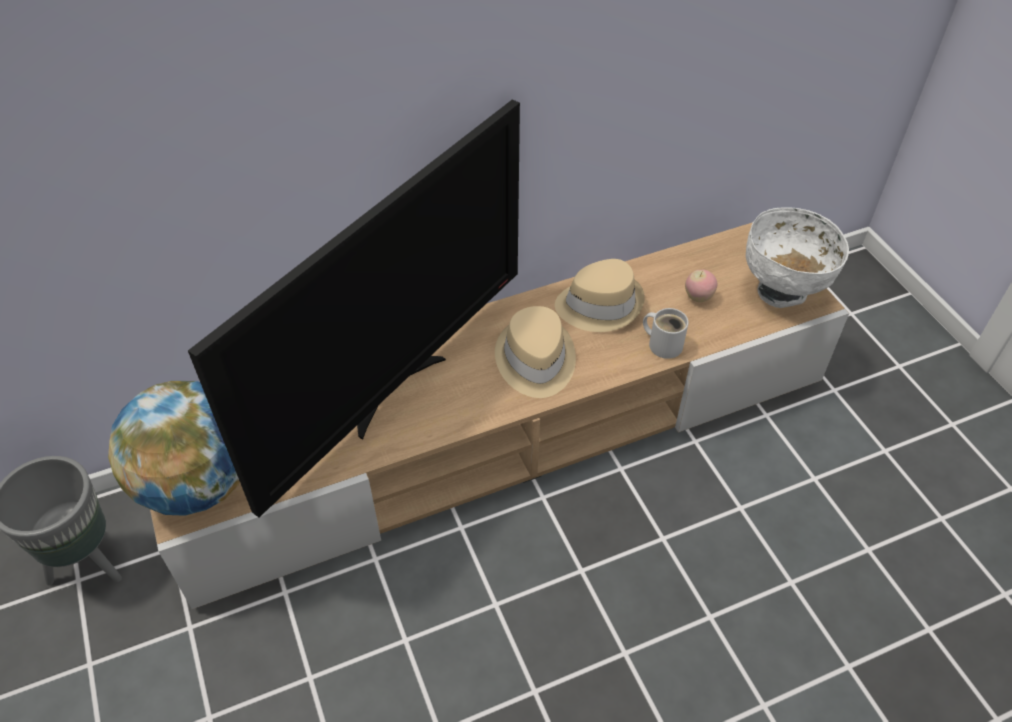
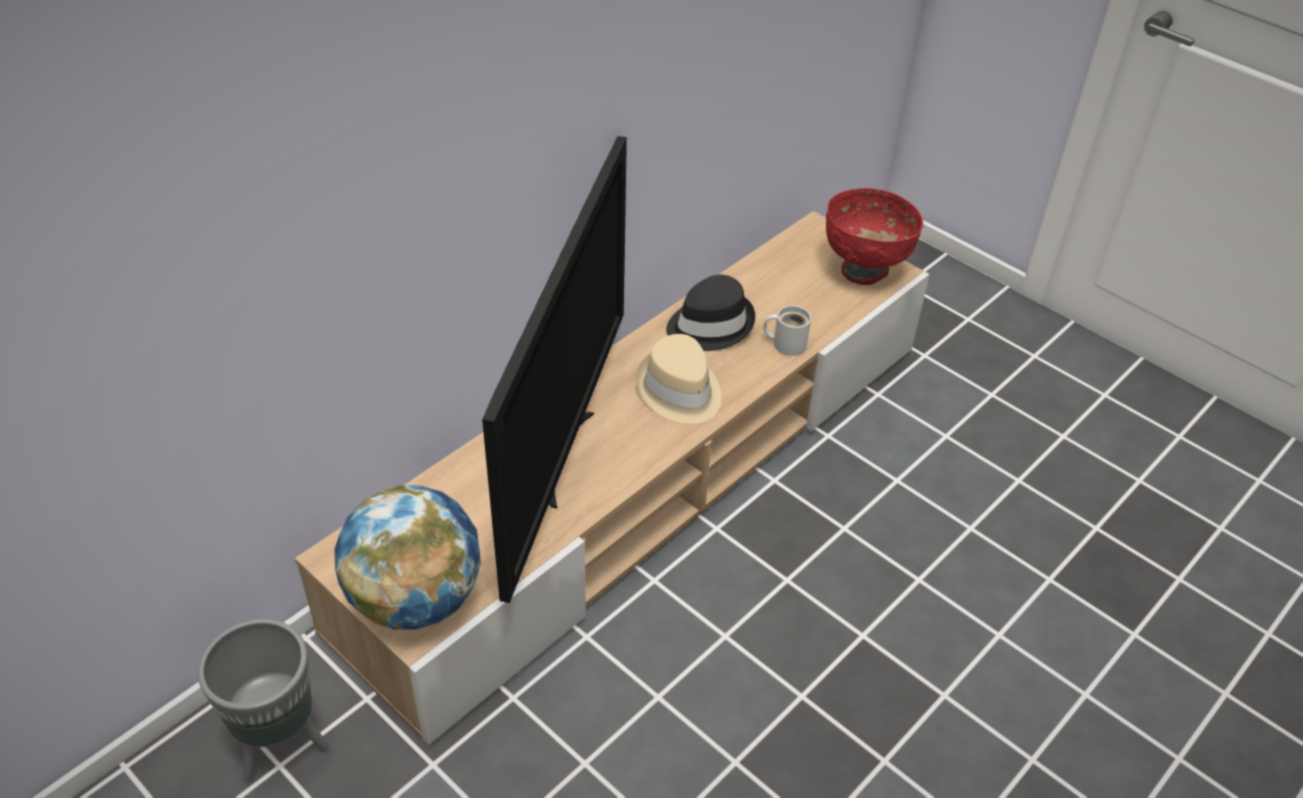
camera: 25 degrees left, 5 degrees down
(599, 305) = (709, 325): beige hat -> black hat
(698, 297) = (794, 294): apple -> none
(782, 292) = (864, 270): white bowl -> red bowl

